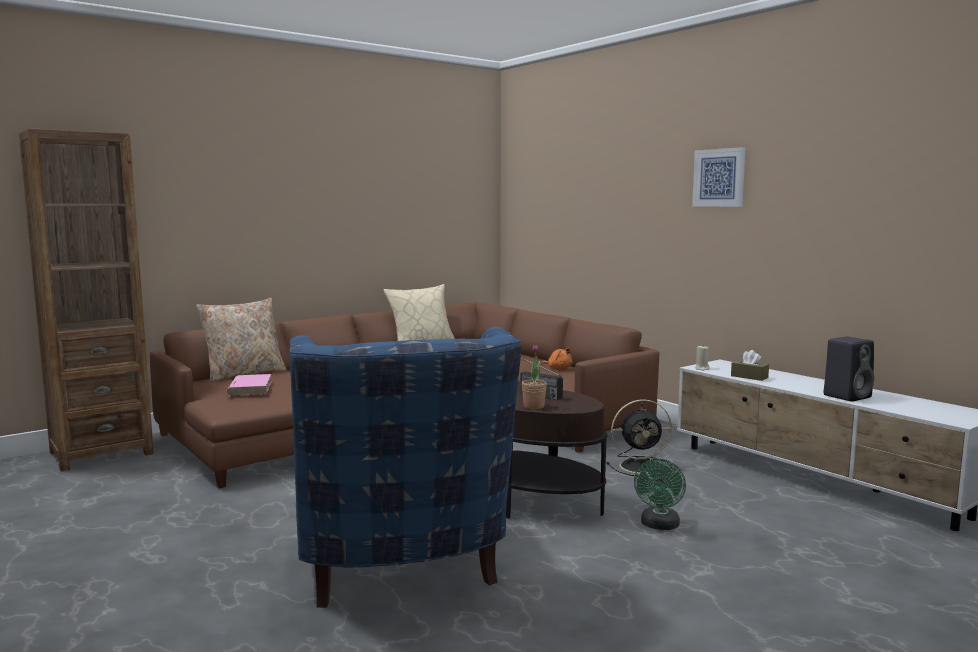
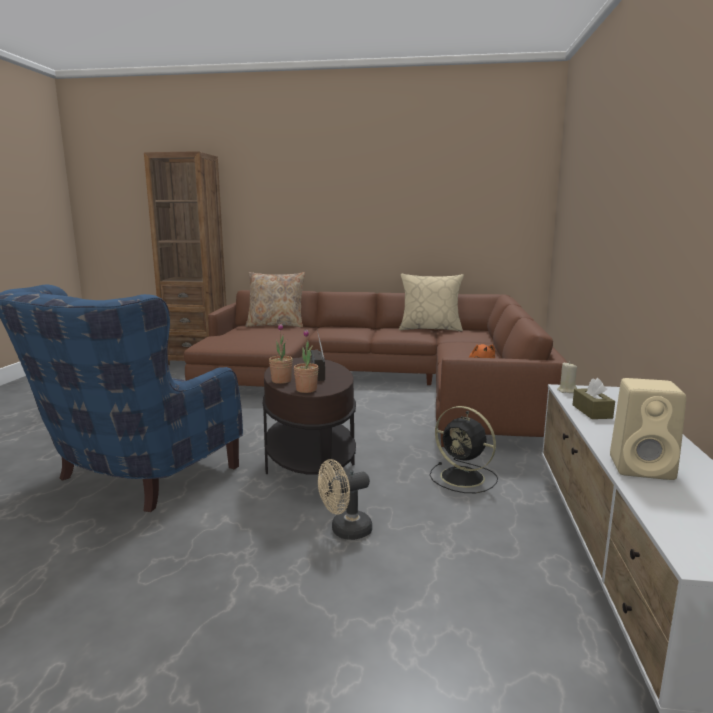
camera: 45 degrees right, 5 degrees up
(250, 388) = (246, 334): pink book -> none
(577, 407) = (306, 390): none -> potted plant
(659, 526) = (345, 531): green fan -> beige fan
(719, 178) = (658, 151): picture -> none
(847, 396) = (643, 468): black speaker -> beige speaker

